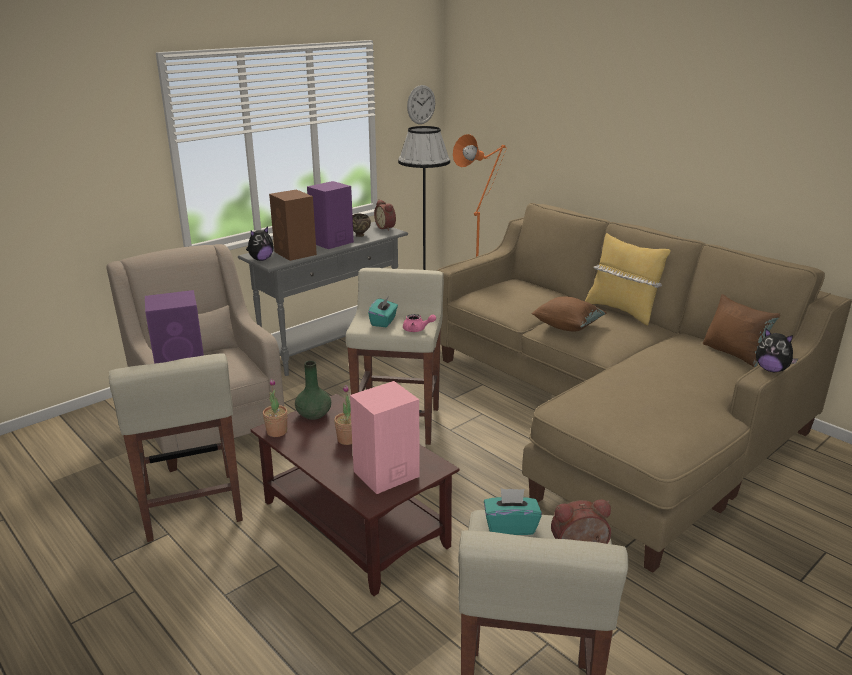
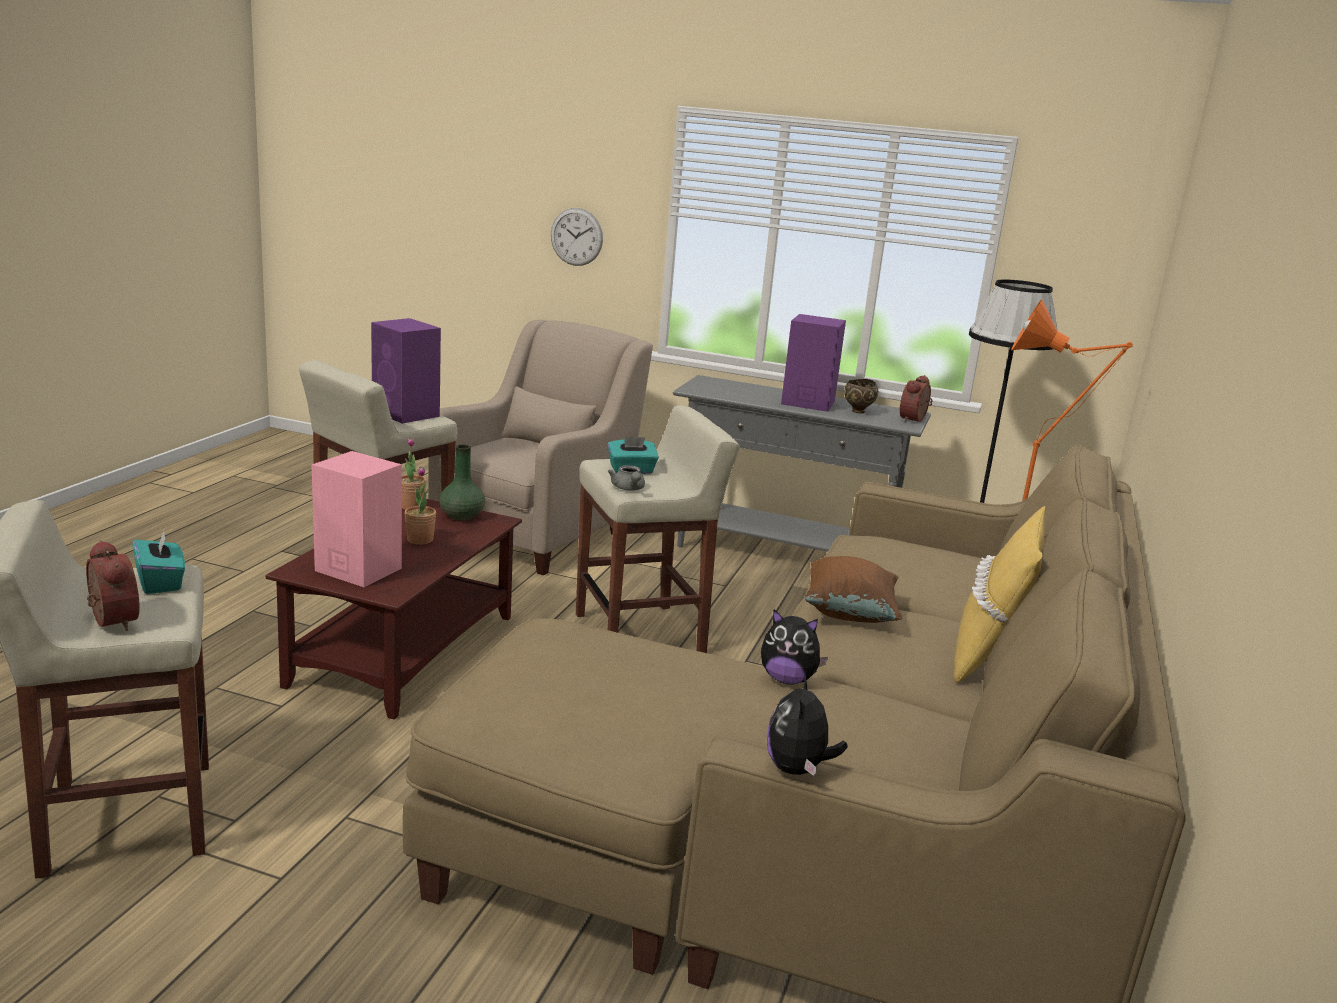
camera: 60 degrees right, 5 degrees down
(261, 259) = (698, 383): plush toy -> plush toy (787, 679)
(295, 253) = (741, 393): brown speaker -> none
(417, 329) = (628, 489): pink teapot -> grey teapot
(421, 104) = (1106, 261): wall clock -> wall clock (576, 237)
(734, 353) = (931, 775): brown pillow -> none

